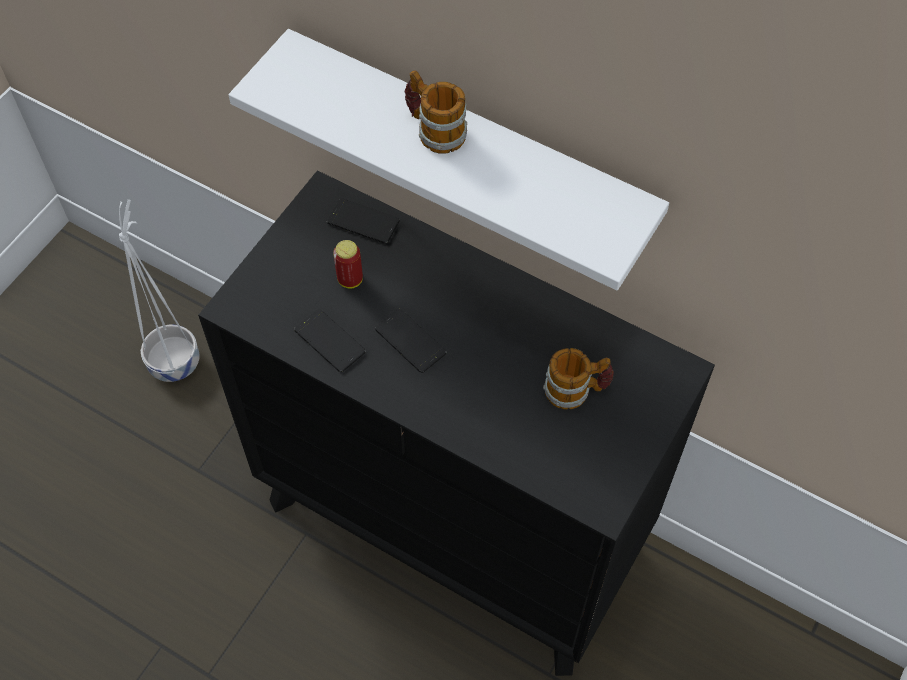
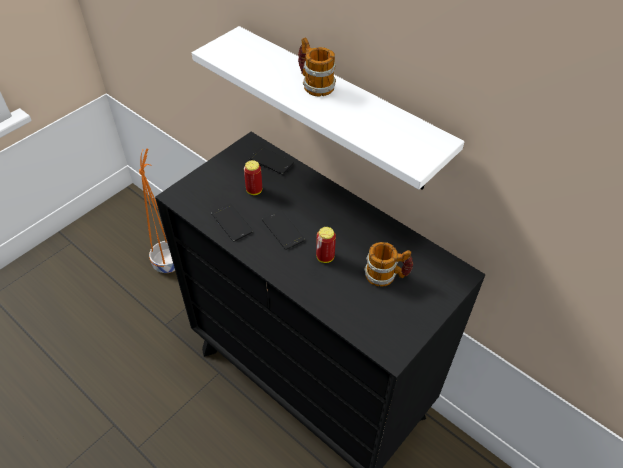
camera: 10 degrees right, 10 degrees down
(174, 360) = (168, 262): white planter -> orange planter
(482, 376) = (325, 257): none -> can

